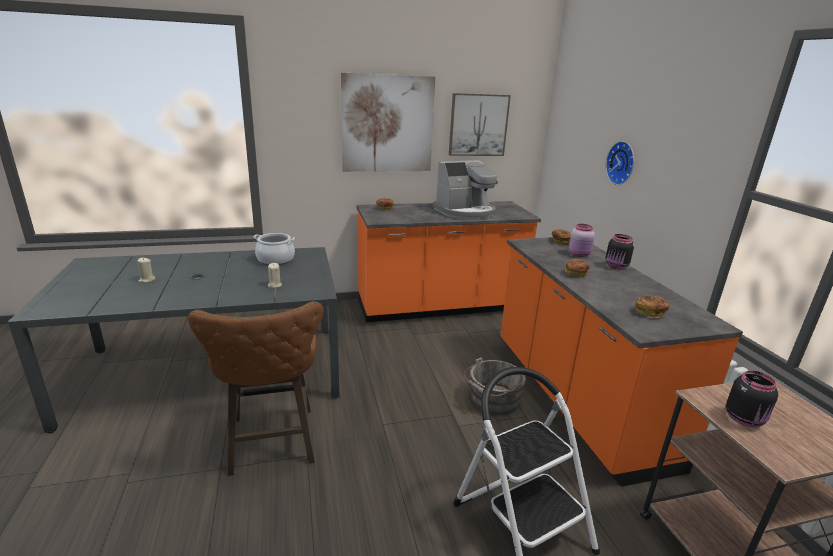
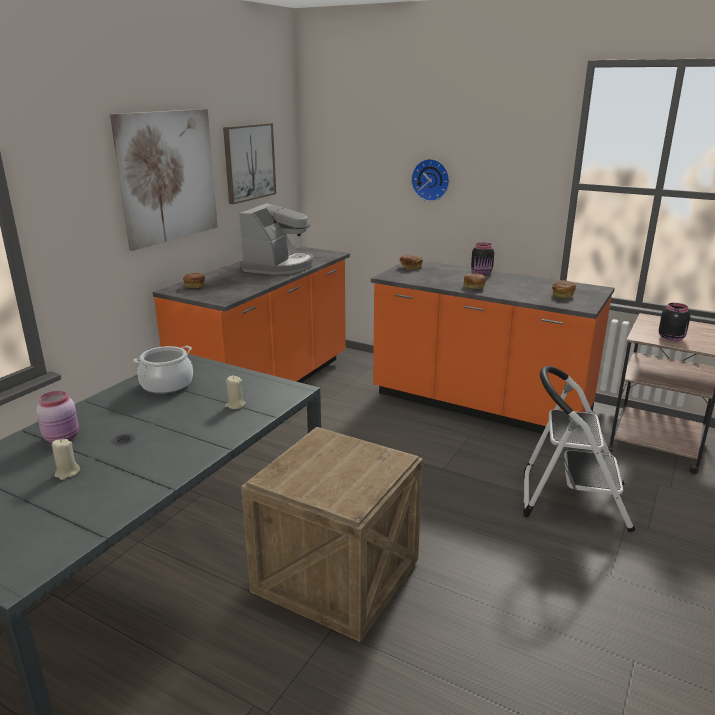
camera: 45 degrees left, 0 degrees up
(272, 443) = (337, 579): brown stool -> crate
(492, 401) = (434, 438): grey bucket -> none
(579, 254) = (443, 272): pink jar -> pink jar (63, 438)

